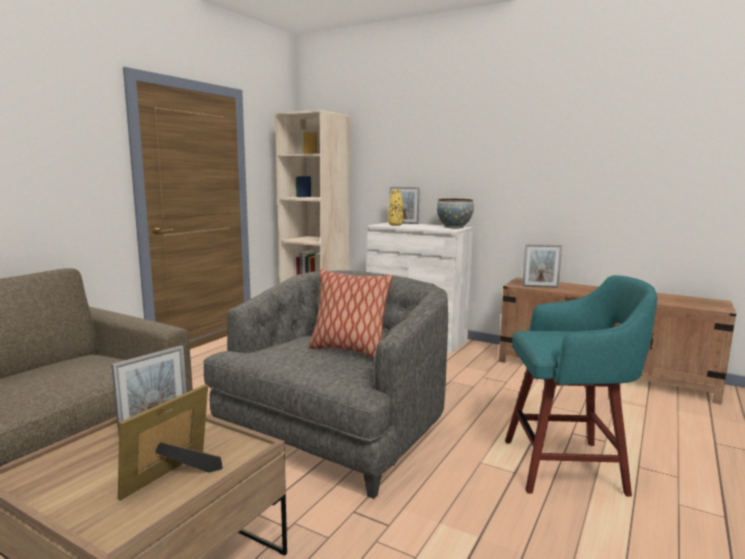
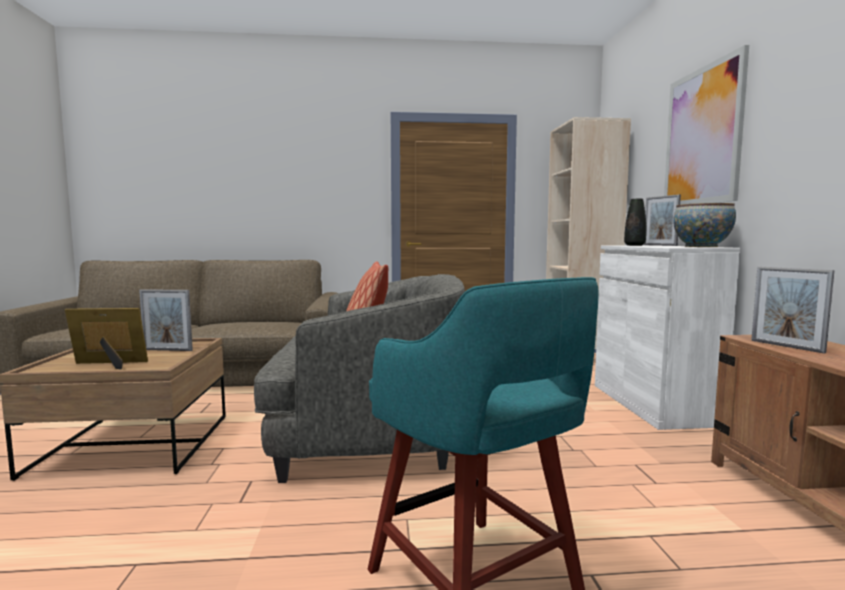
camera: 55 degrees right, 5 degrees down
(395, 225) = (634, 245): yellow vase -> black vase
(430, 147) = (702, 136): none -> picture

